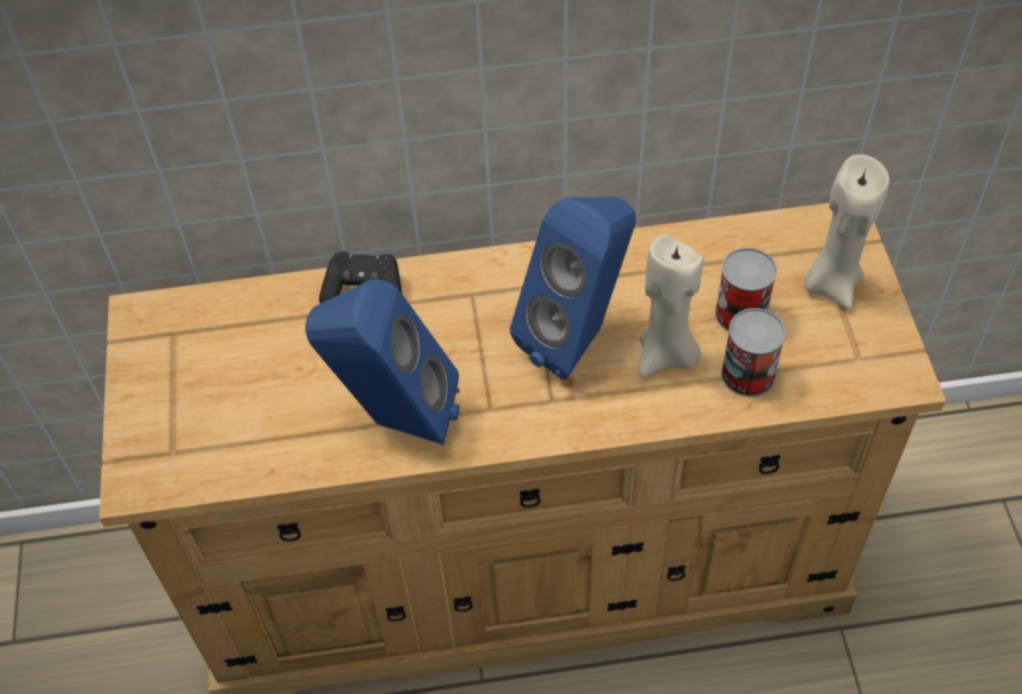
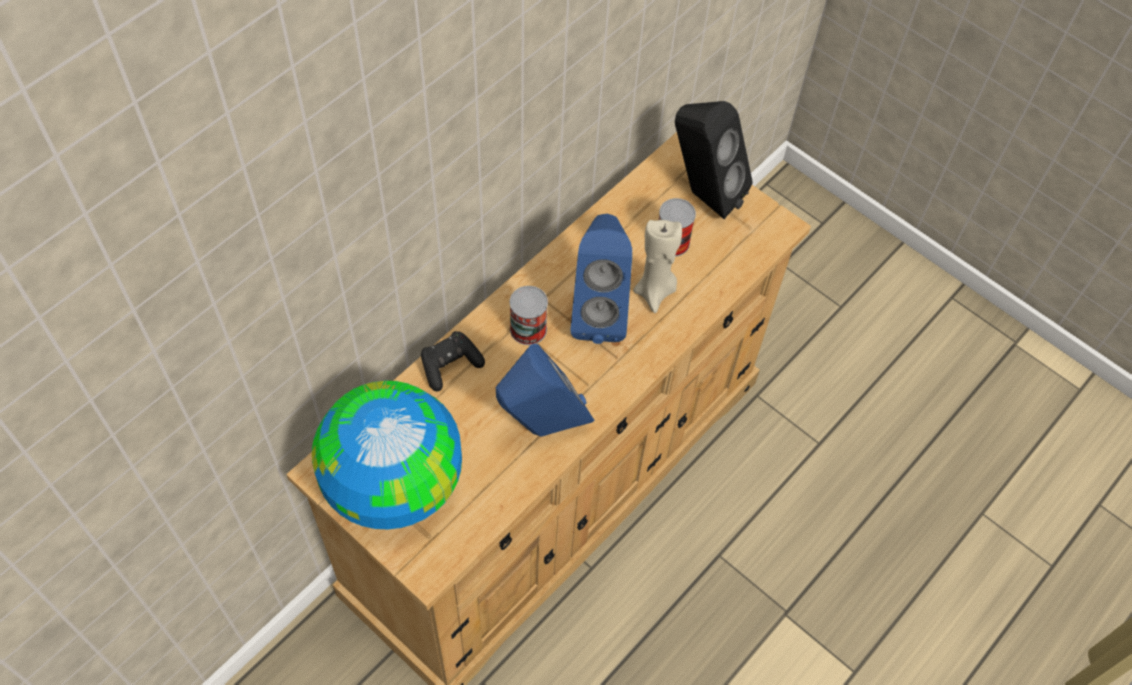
camera: 45 degrees left, 5 degrees up
(190, 373) = (392, 485): none -> globe
(748, 374) = (705, 275): can -> can (528, 329)
(831, 283) = (702, 194): beige candle -> black speaker

